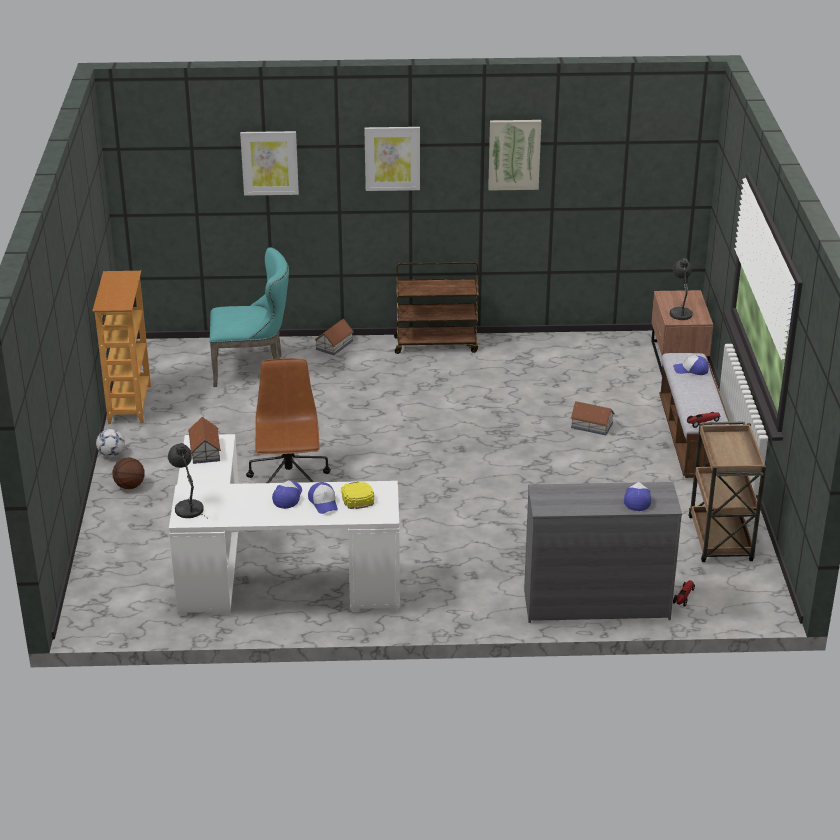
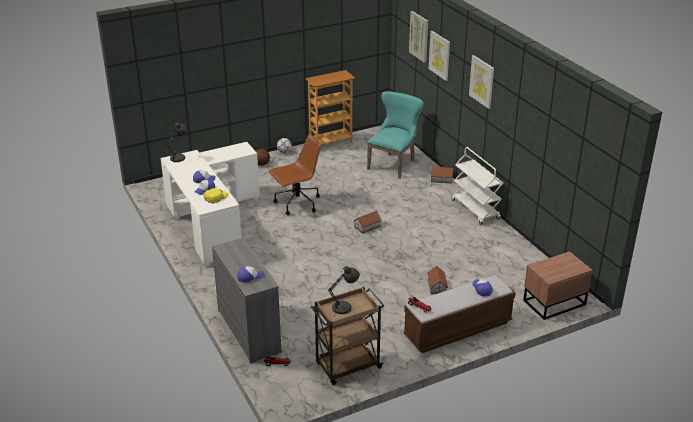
camera: 65 degrees right, 0 degrees up
(205, 450) = (236, 150): toy house -> toy house (367, 226)
(253, 369) = (394, 163): turquoise chair -> turquoise chair turned 120 degrees counterclockwise
(436, 344) = (475, 210): brown cart -> white cart
(514, 154) = (530, 111): picture -> picture (419, 36)
(680, 313) = (550, 268): grey table lamp -> grey table lamp (344, 307)

